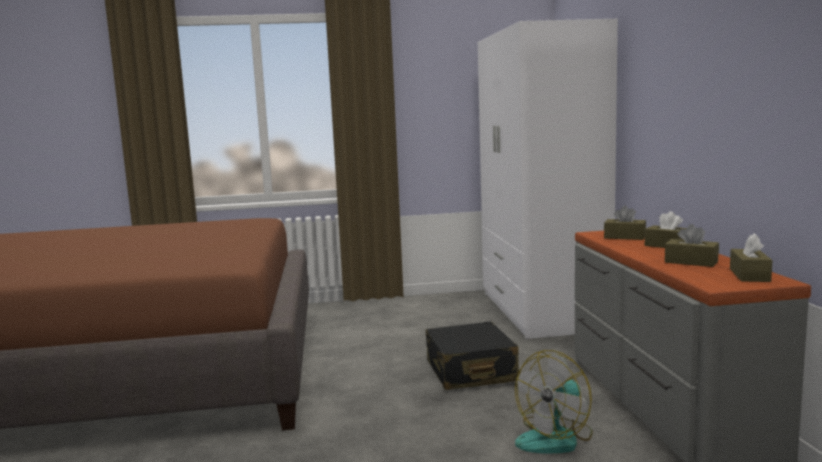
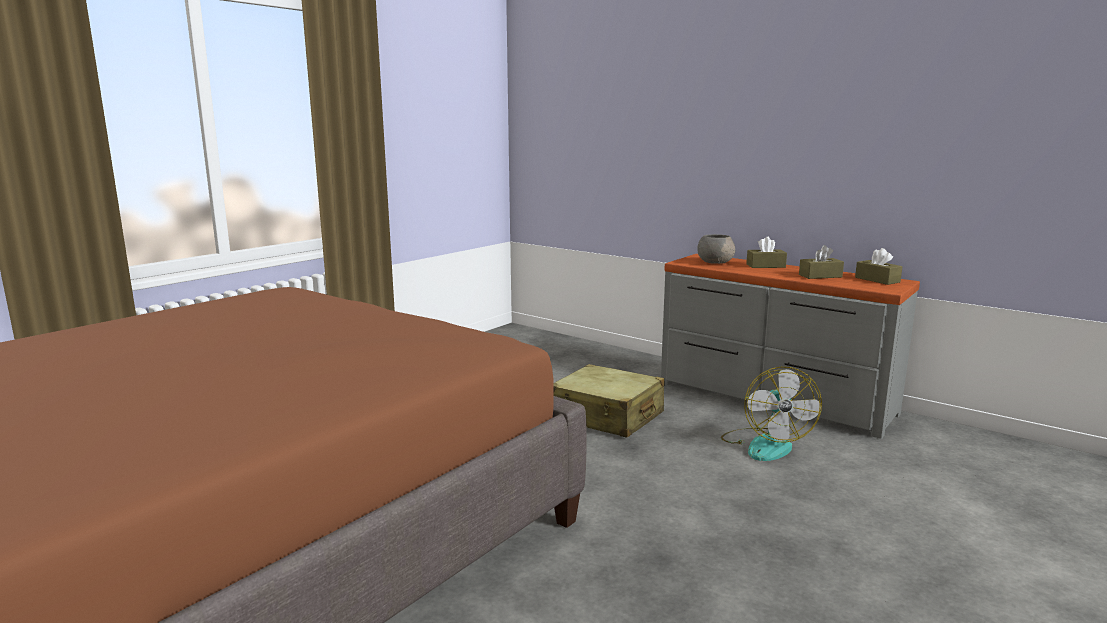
camera: 45 degrees left, 5 degrees up
(470, 371) = (607, 416): black suitcase -> beige suitcase
(540, 311) = (551, 349): white wardrobe -> none
(624, 237) = (715, 263): brown tissue box -> grey bowl

